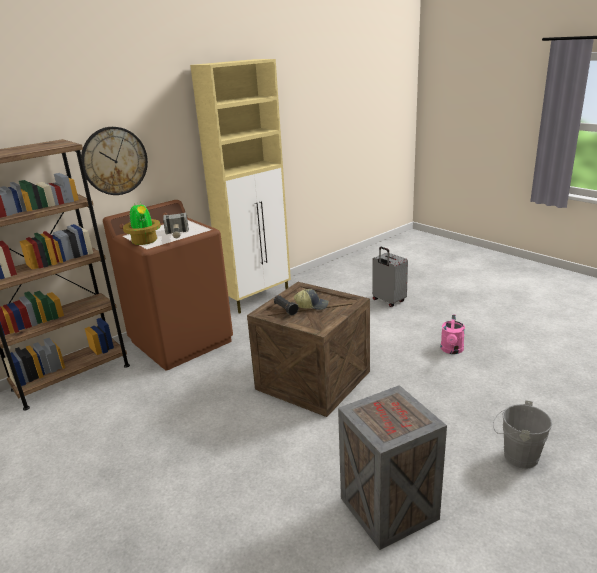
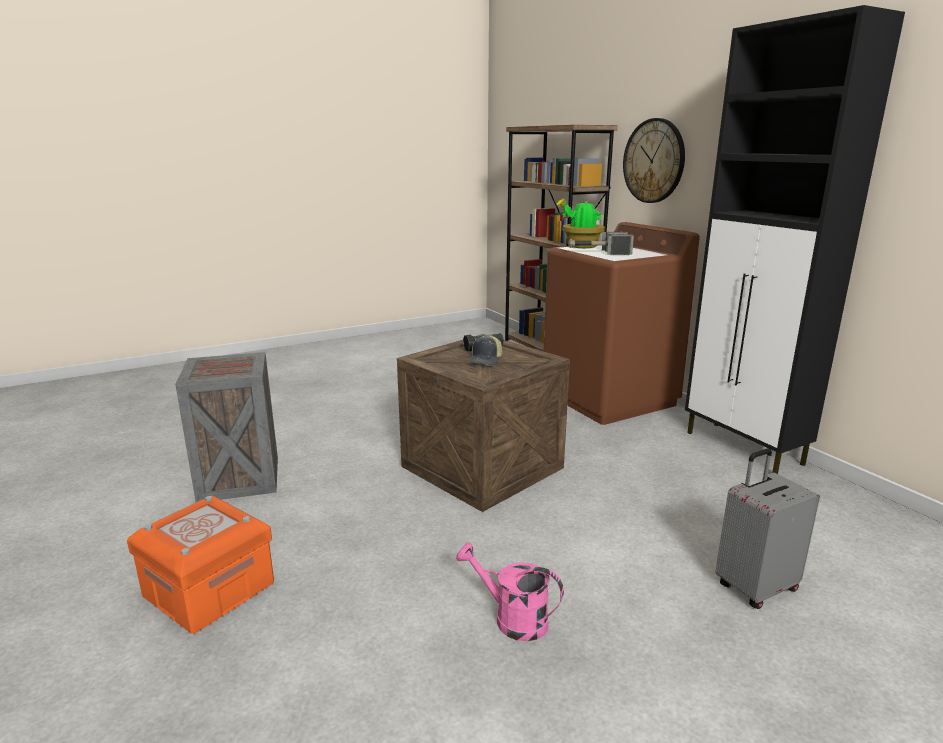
camera: 100 degrees right, 5 degrees down
(258, 298) = (744, 449): beige cabinet -> black cabinet
(516, 456) = (209, 590): grey bucket -> orange storage box

